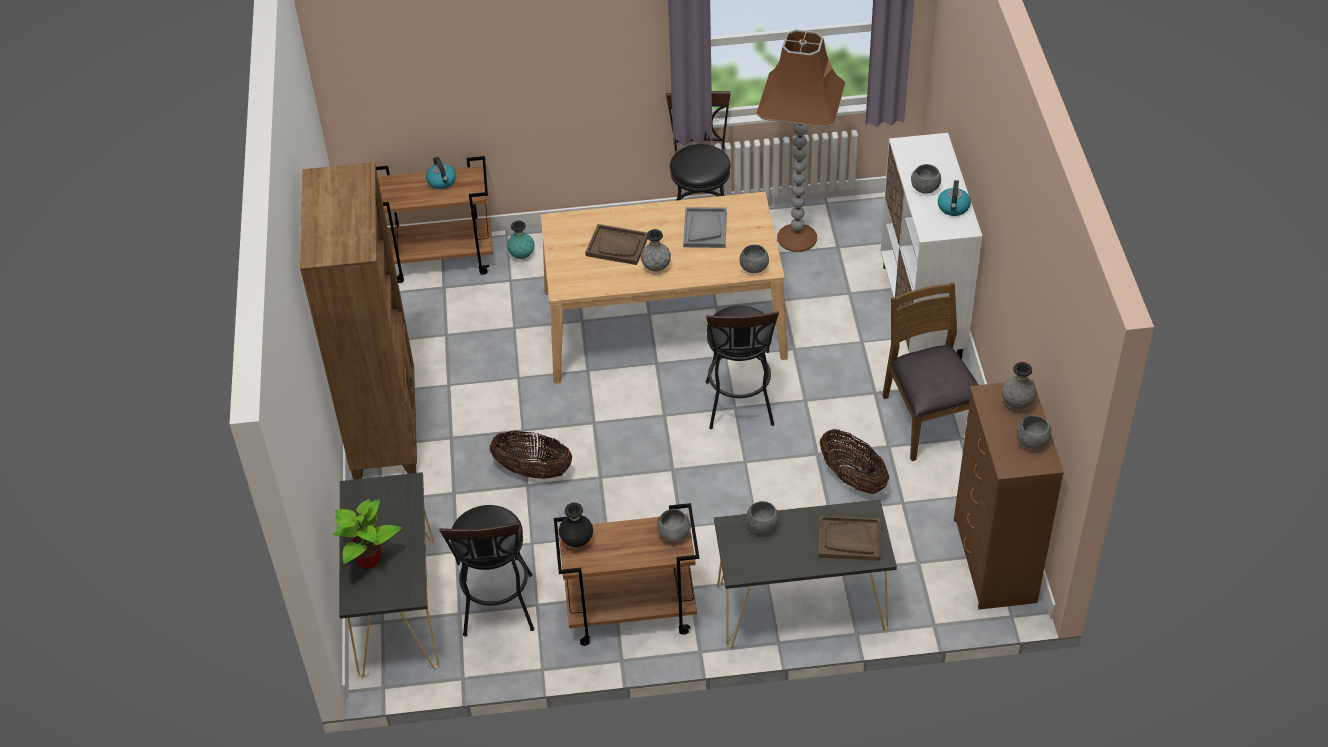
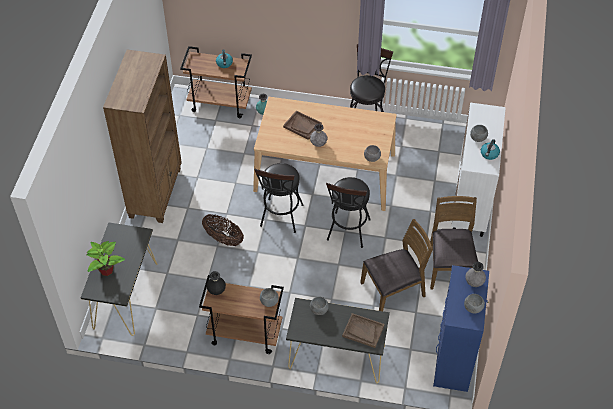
camera: 15 degrees right, 5 degrees up
(498, 611) = (176, 313): black stool -> black stool (281, 219)
(705, 229) = (354, 128): grey tray -> none
(798, 237) = (418, 140): brown floor lamp -> none
(852, 478) = (393, 290): basket -> brown chair
(993, 561) = (452, 361): brown dresser -> blue dresser

